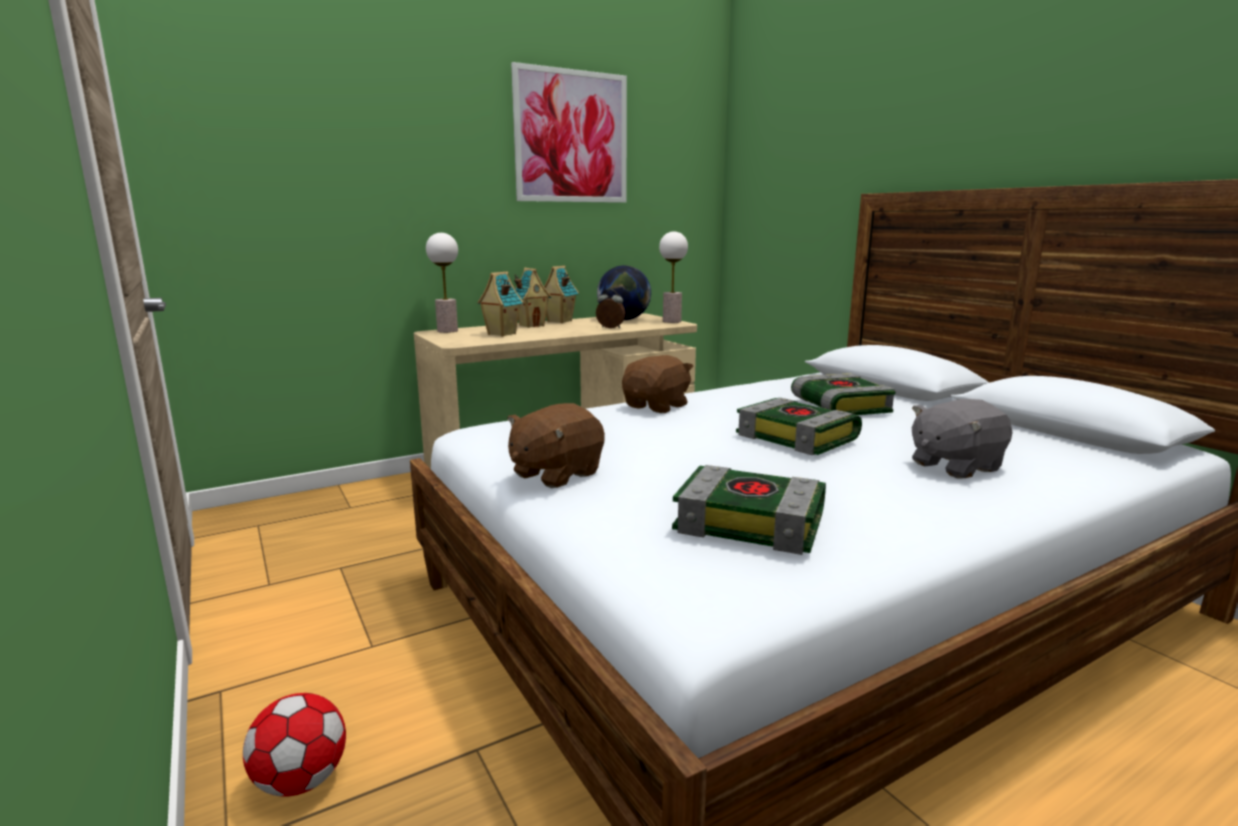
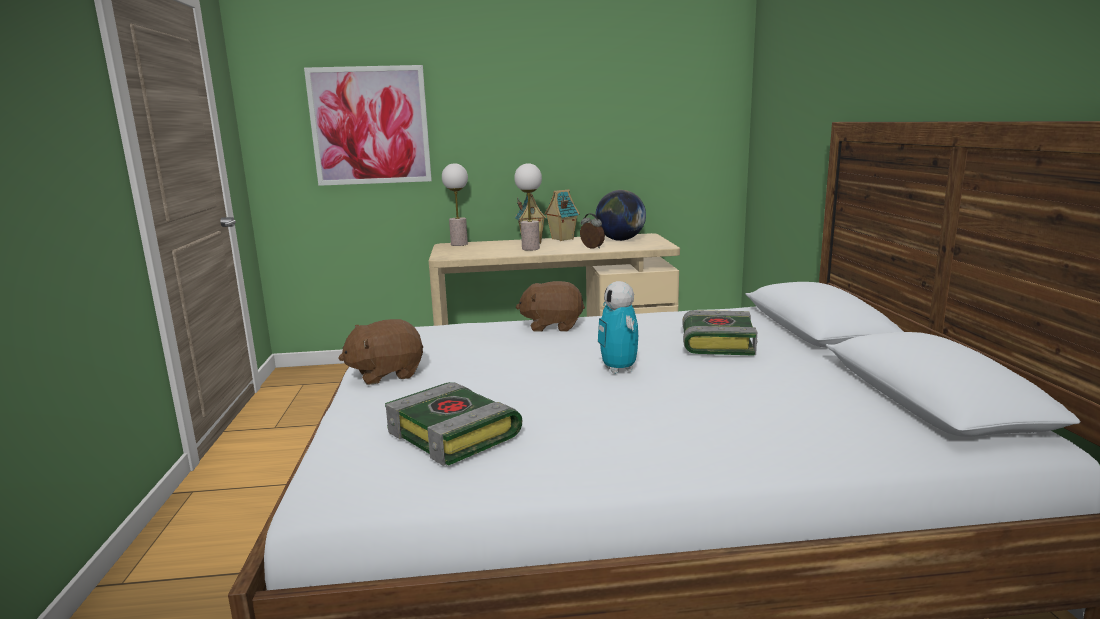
camera: 25 degrees right, 0 degrees up
(301, 781) = (185, 558): football -> none
(501, 334) = (492, 250): toy house -> none
(571, 137) = (581, 74): picture -> picture (370, 126)
(657, 406) = (552, 326): brown plush toy -> brown plush toy turned 150 degrees counterclockwise
(672, 321) = (661, 243): table lamp -> table lamp (531, 248)
(798, 438) = (619, 369): book -> toy robot
(954, 466) = (718, 416): grey plush toy -> none

